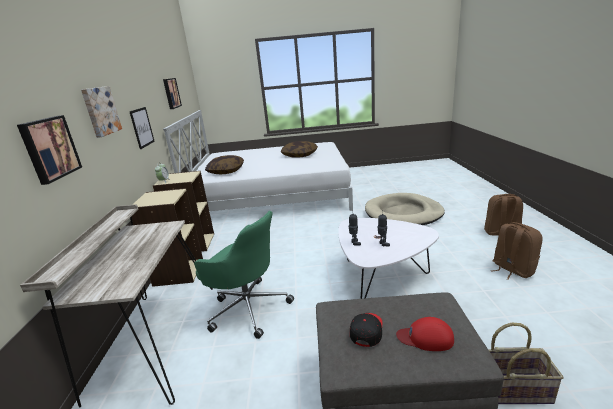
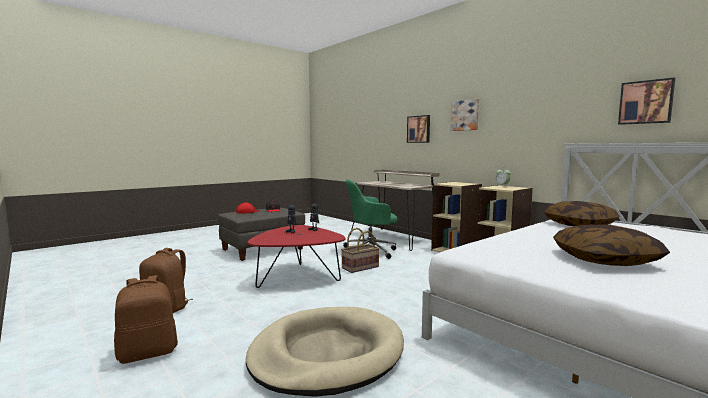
camera: 140 degrees right, 15 degrees down
(142, 127) = (518, 134): picture -> none
(381, 278) = (297, 277): white coffee table -> red coffee table
(513, 388) = (204, 259): basket -> basket (360, 268)

